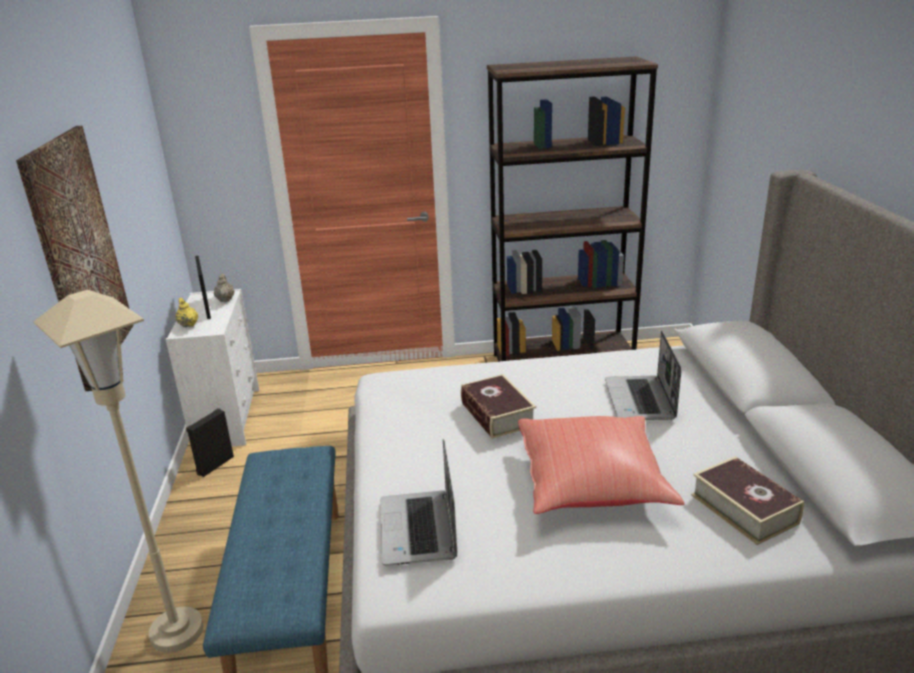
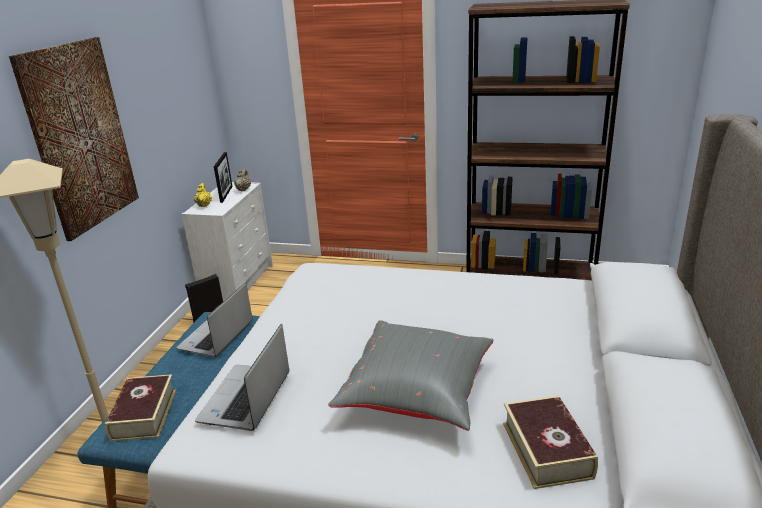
camera: 20 degrees right, 0 degrees up
(497, 414) = (379, 314): book -> book (144, 414)
(593, 485) = (418, 393): red pillow -> grey pillow
(640, 400) = (518, 324): laptop -> laptop (216, 337)

